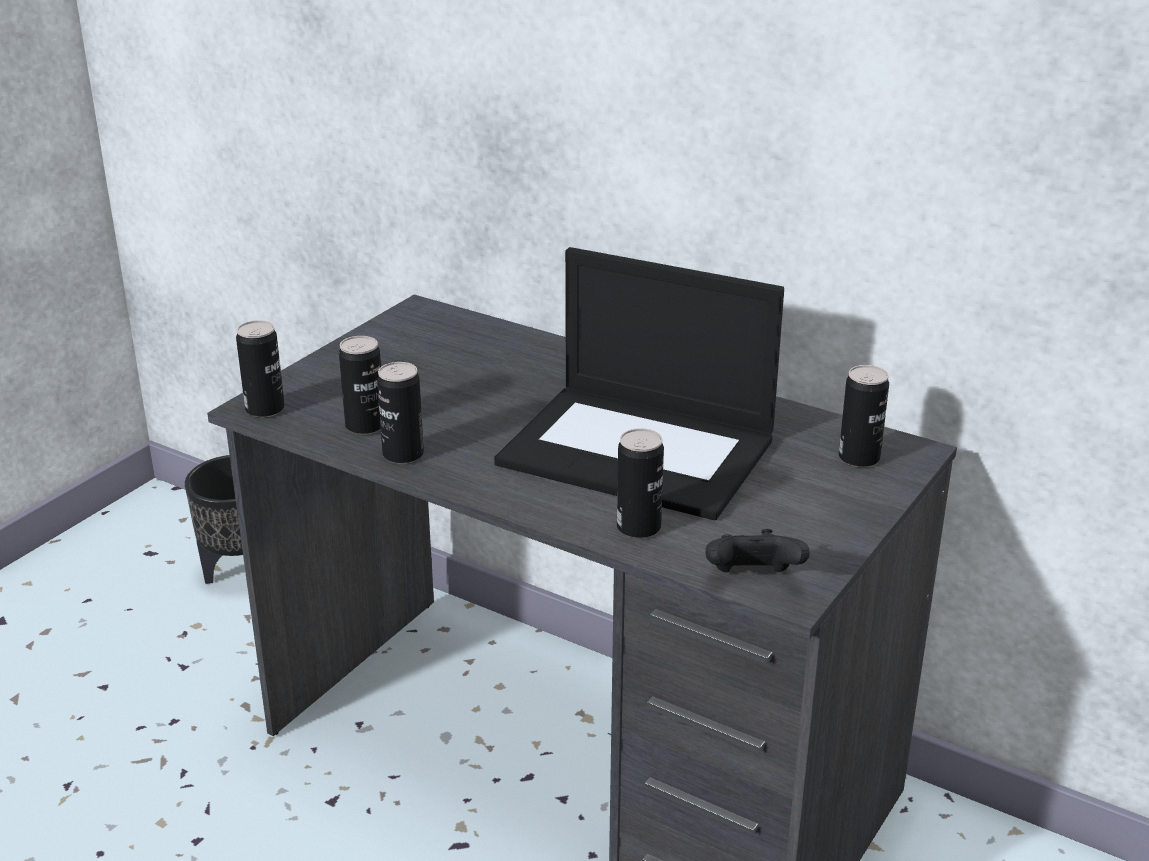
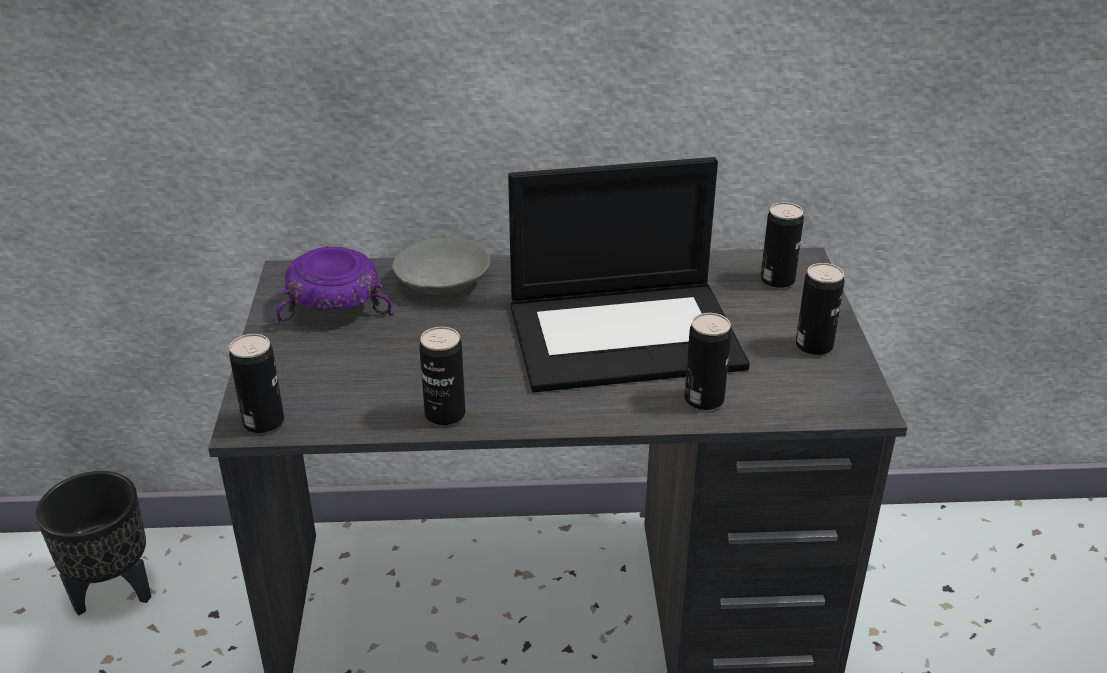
camera: 35 degrees left, 5 degrees up
(365, 426) = (378, 401): can -> can (814, 346)
(420, 345) = (332, 306): none -> purple bowl
(532, 355) = (441, 282): none -> grey bowl
(752, 579) = (828, 406): black game controller -> none

